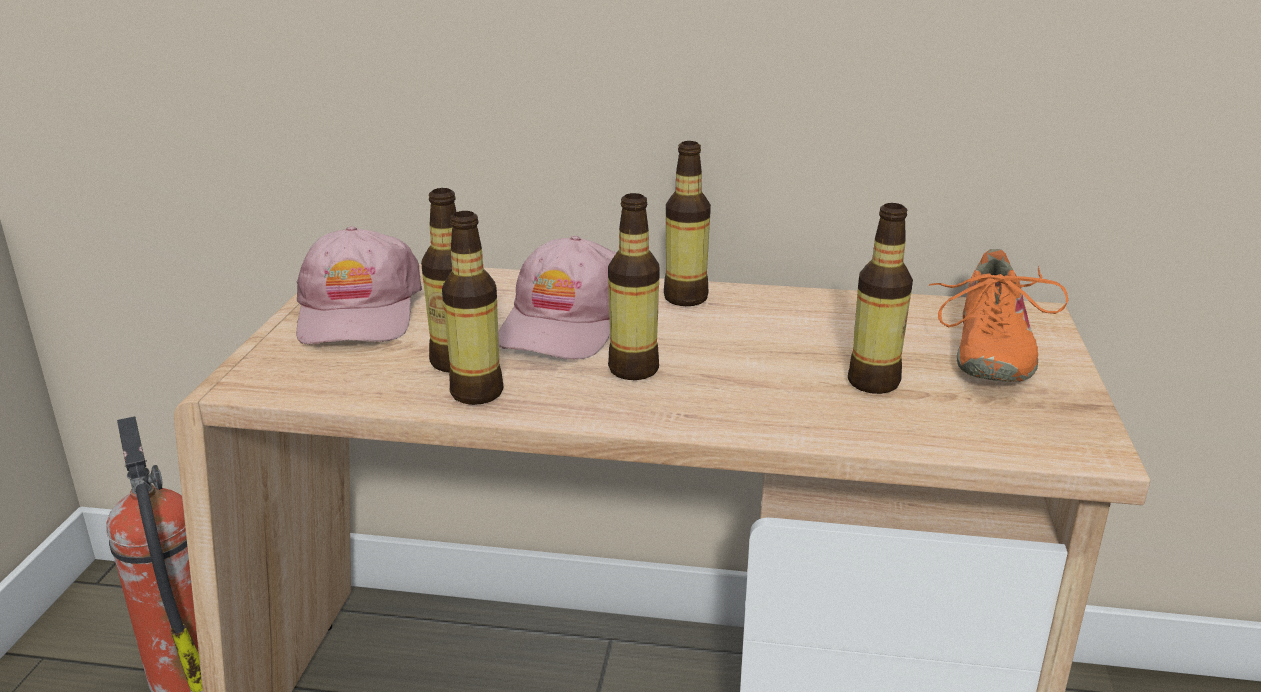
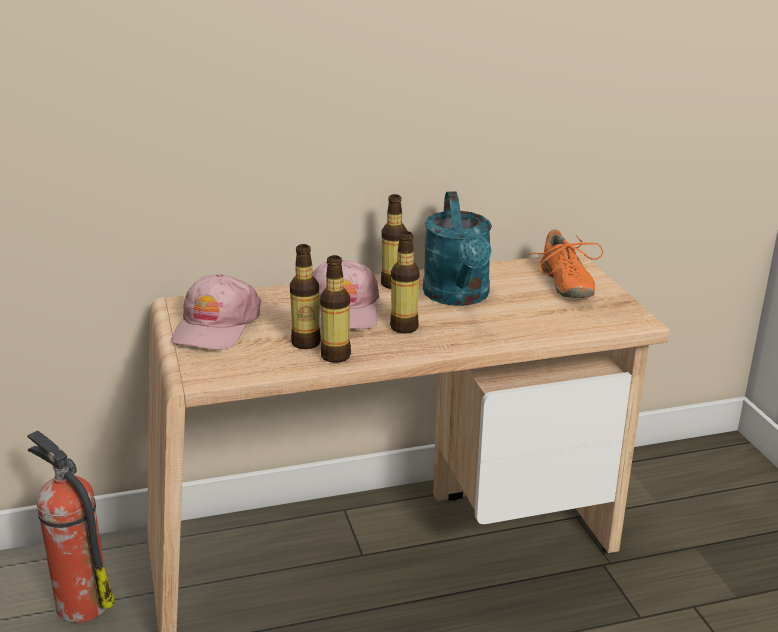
camera: 25 degrees left, 0 degrees up
(358, 311) = (215, 326): pink cap -> pink cap turned 45 degrees clockwise
(774, 337) = (459, 297): none -> turquoise watering can
(873, 382) = (525, 310): bottle -> none

